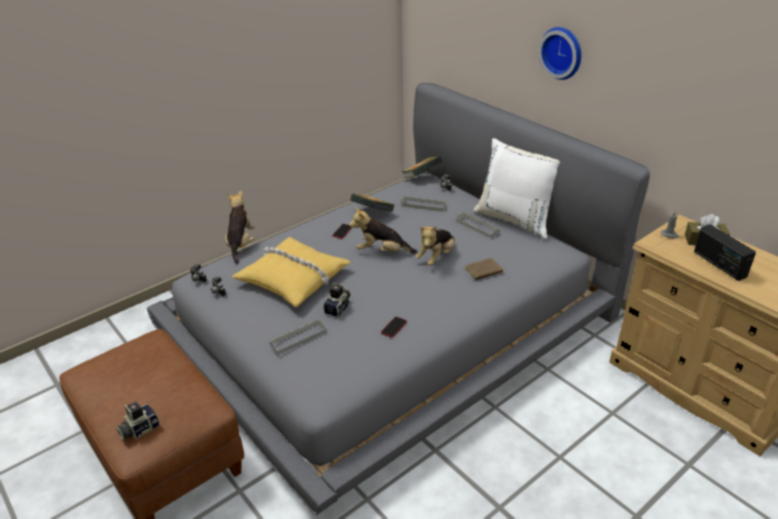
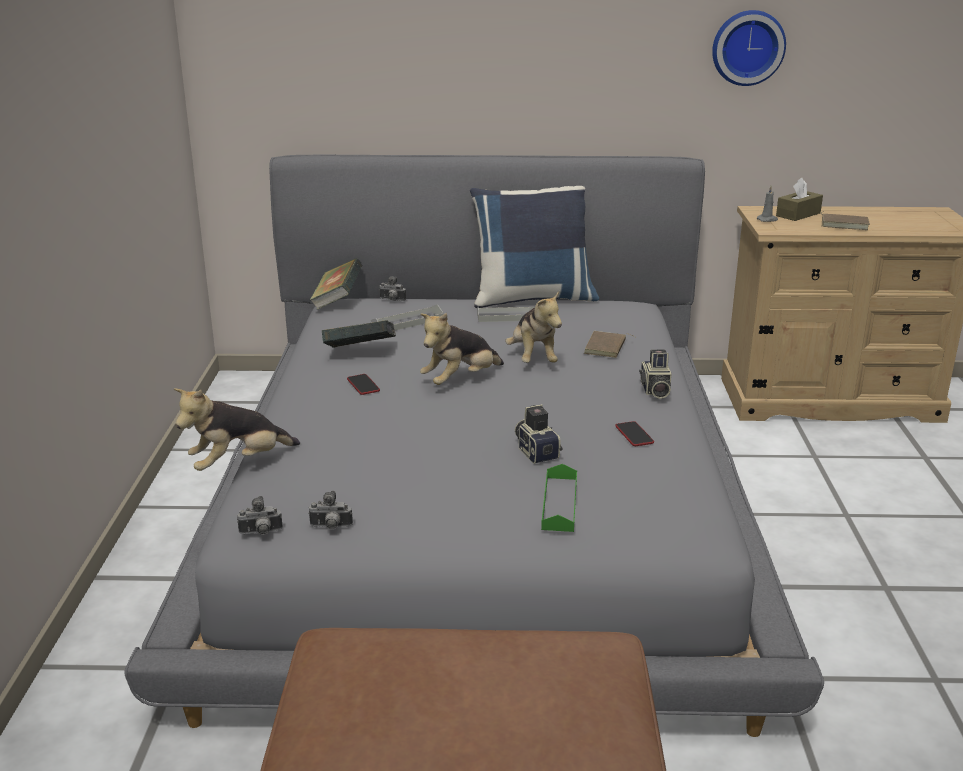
camera: 50 degrees left, 10 degrees down
(139, 429) = (576, 731): camera -> camera (654, 390)
(241, 244) = (238, 463): plush toy -> plush toy turned 75 degrees counterclockwise
(294, 278) = (411, 456): yellow pillow -> none
(298, 338) = (559, 503): grey tray -> green tray
(515, 220) = (533, 298): white pillow -> blue pillow
(562, 52) = (527, 45): wall clock -> wall clock (747, 47)
(719, 264) = (844, 224): radio -> brown book

